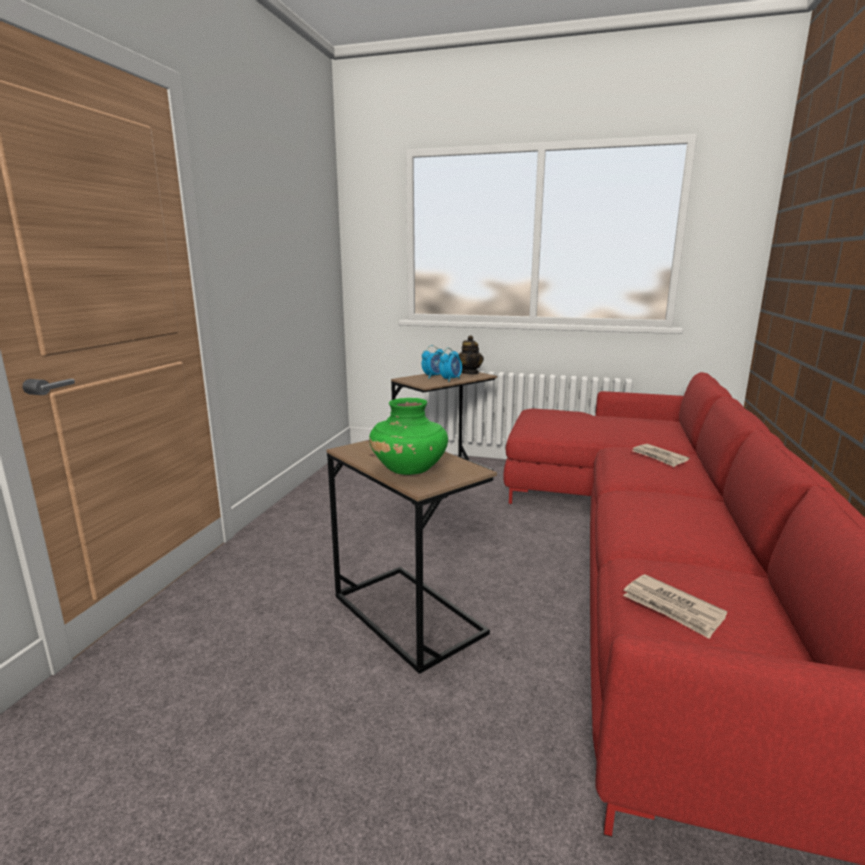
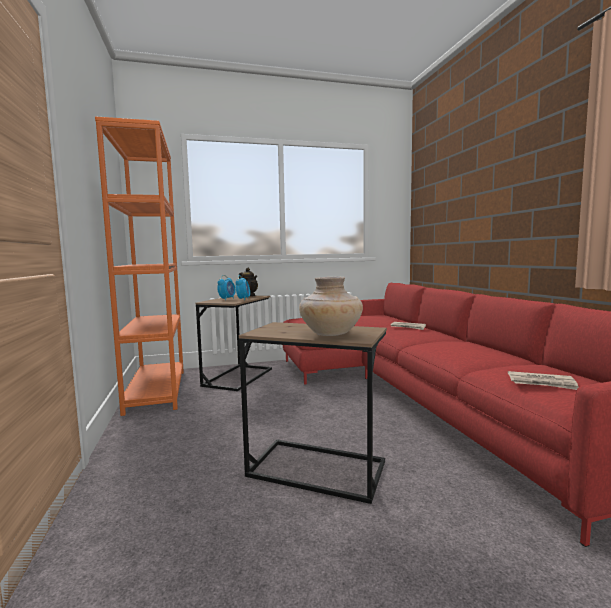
camera: 30 degrees left, 10 degrees down
(348, 472) = (156, 390): none -> orange bookcase
(409, 470) = (330, 334): green vase -> beige vase

